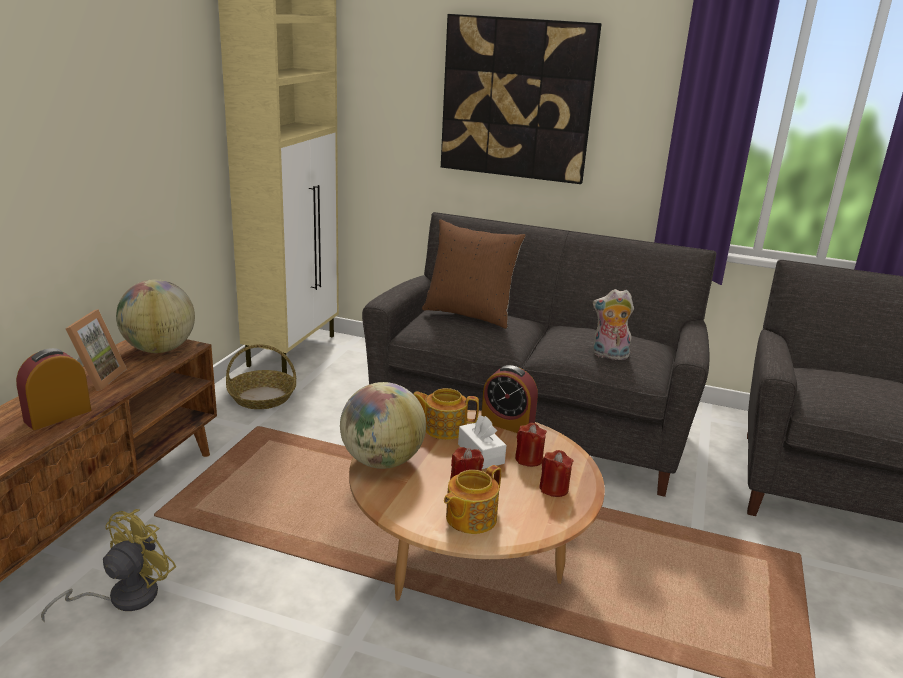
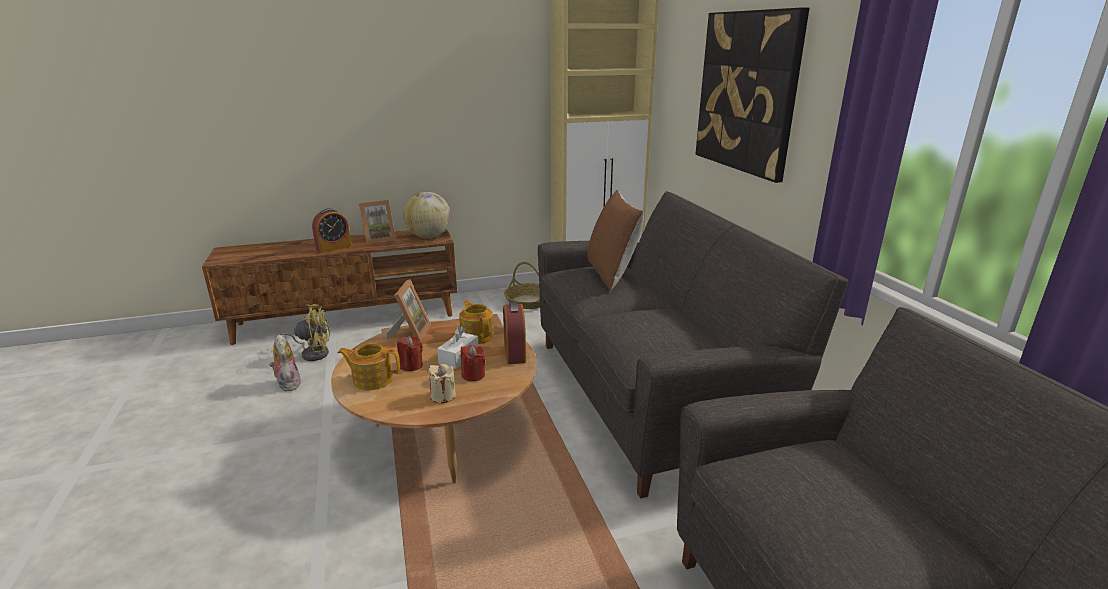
camera: 55 degrees right, 0 degrees up
(58, 415) = (333, 247): alarm clock -> alarm clock turned 135 degrees clockwise
(382, 461) = (410, 333): globe -> picture frame
(554, 488) = (443, 396): red candle -> beige candle
(609, 355) = (633, 336): plush toy -> plush toy (287, 384)

